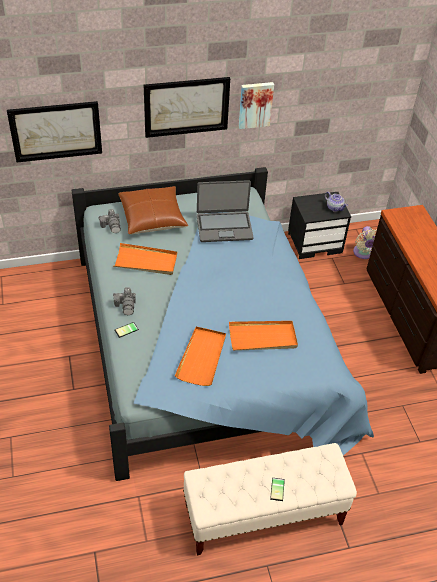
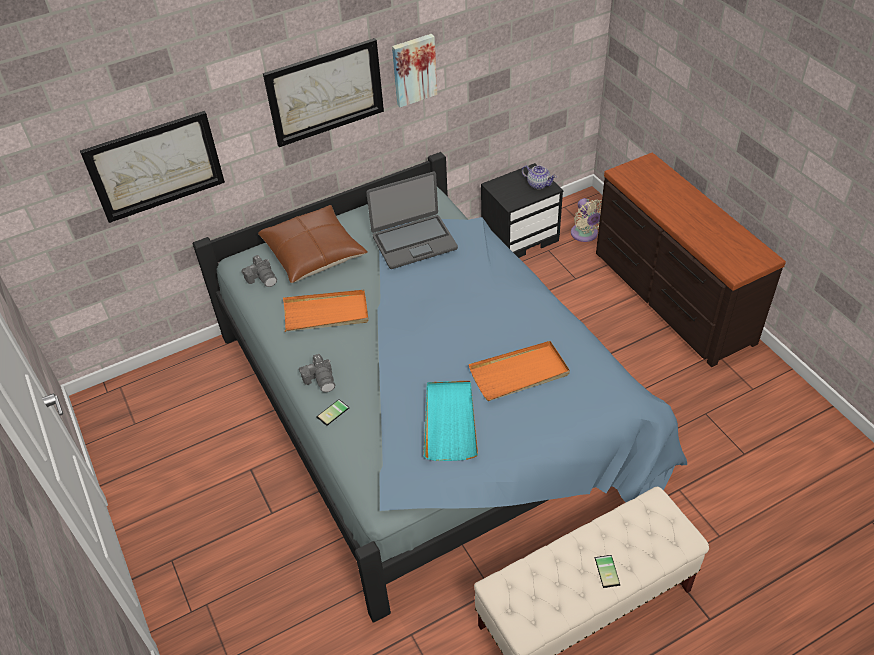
camera: 10 degrees left, 0 degrees up
(202, 357) = (450, 422): orange tray -> turquoise tray

